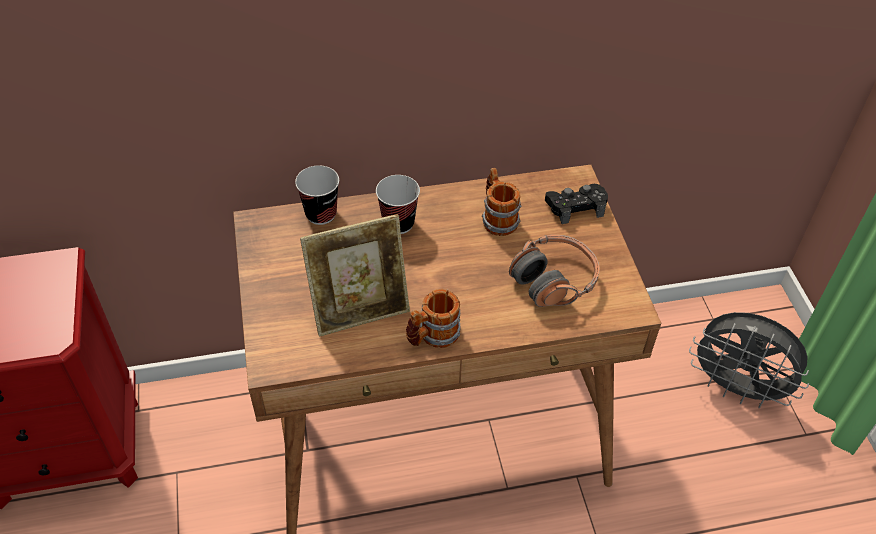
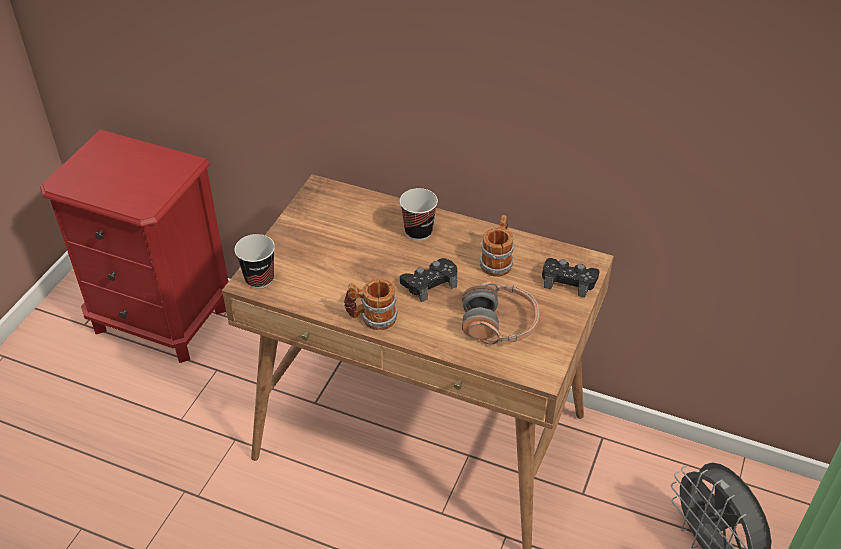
camera: 35 degrees right, 5 degrees down
(321, 214) = (369, 201): cup -> cup (259, 279)
(360, 310) = (338, 276): picture frame -> none
(456, 271) = (430, 283): none -> black game controller

